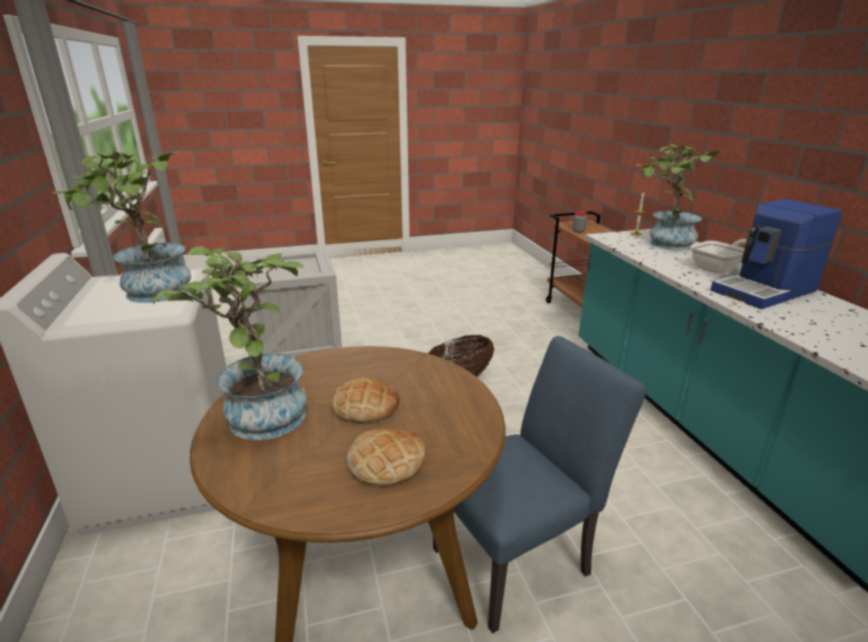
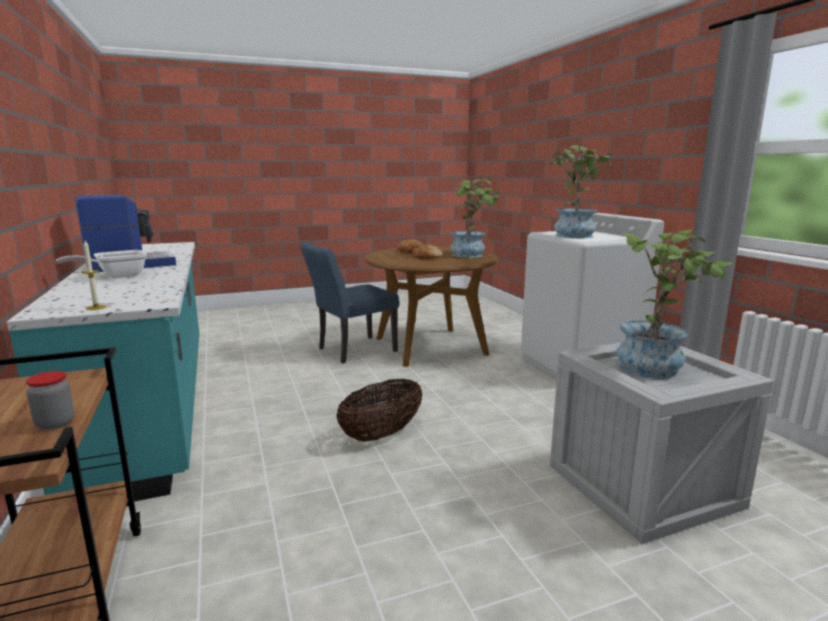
camera: 175 degrees right, 10 degrees down
(664, 244) = (98, 295): potted plant -> potted plant (657, 366)

